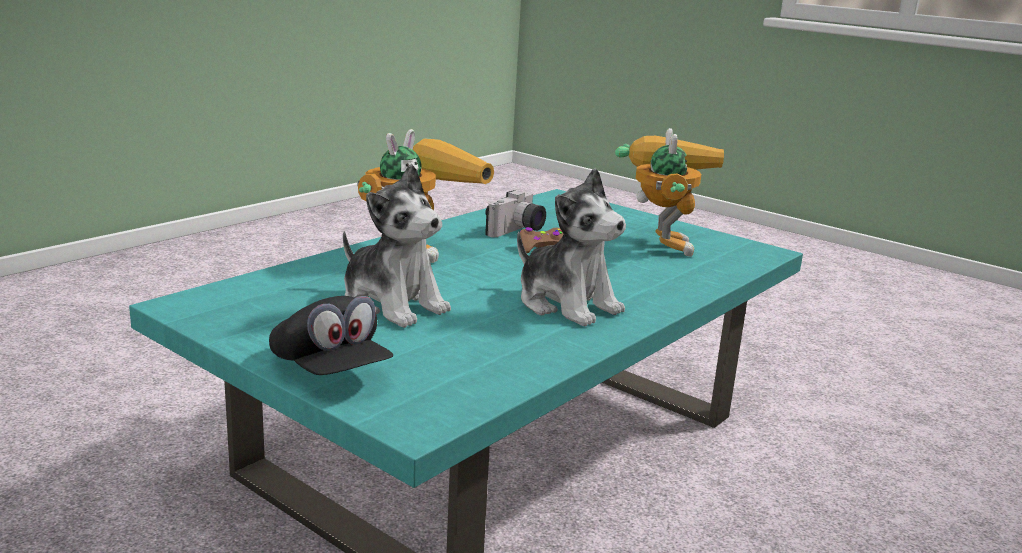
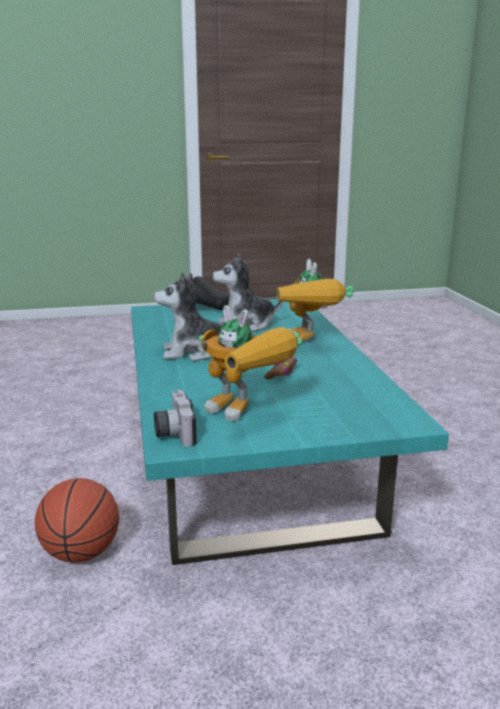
camera: 130 degrees right, 0 degrees up
(517, 231) = (325, 376): camera -> camera (173, 432)
(806, 471) = (81, 553): none -> basketball

